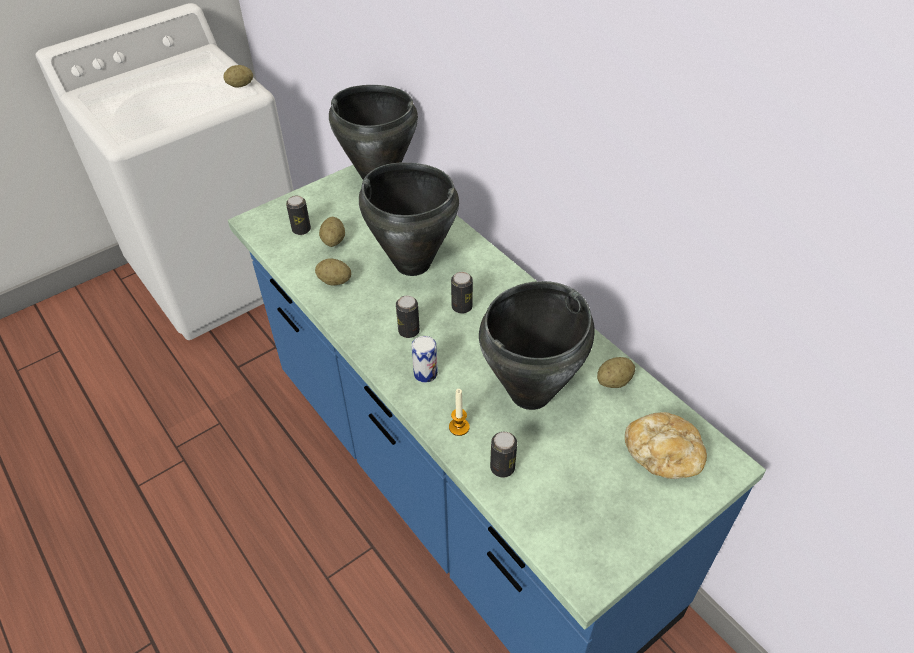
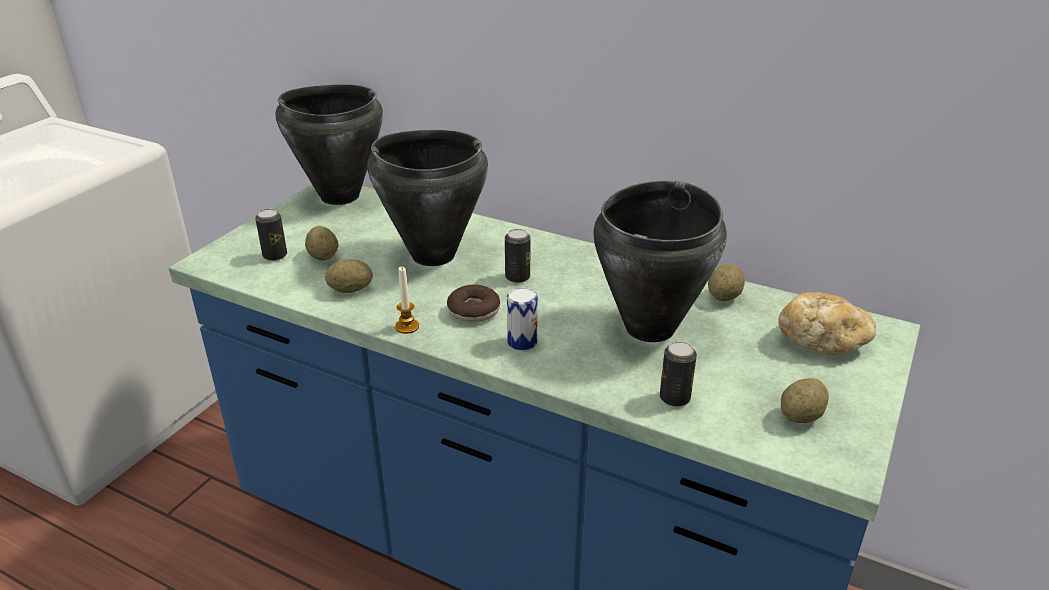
camera: 25 degrees left, 15 degrees down
(240, 85) = (117, 143): potato -> potato (801, 416)
(409, 331) = (473, 311): can -> donut
(459, 427) = (598, 377): candle -> candle (407, 327)

